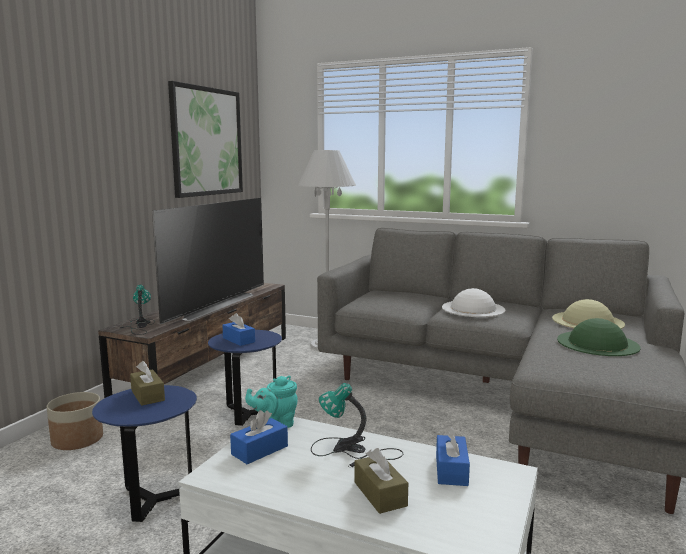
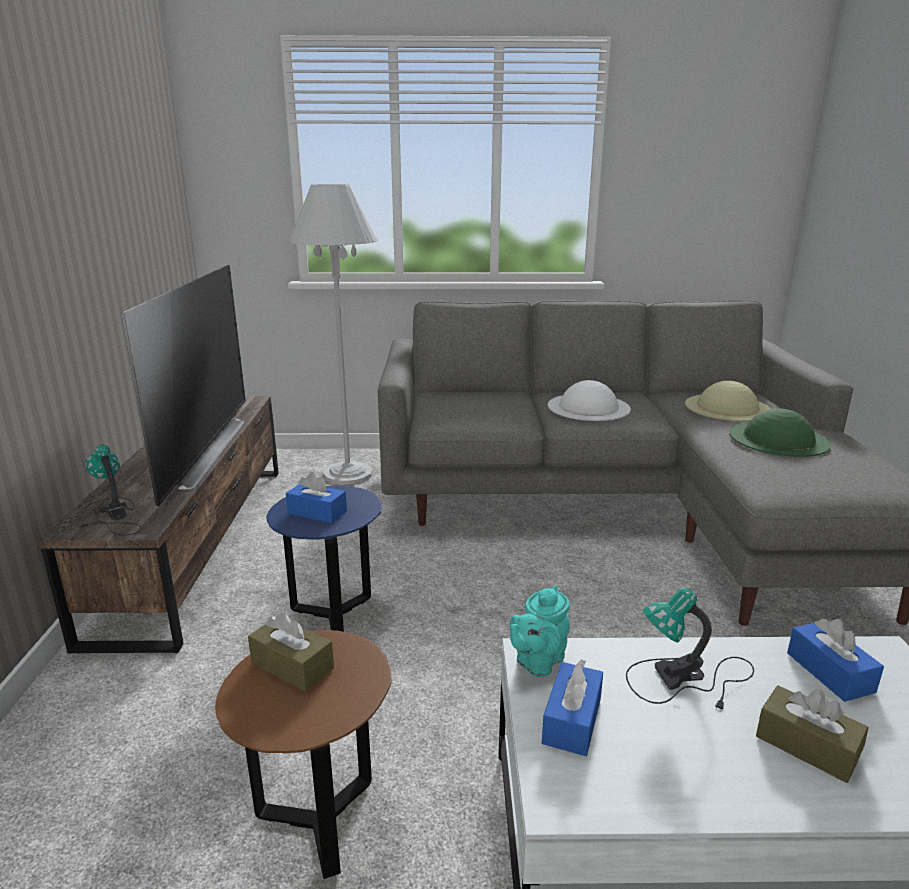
camera: 25 degrees left, 10 degrees up
(78, 440) = (80, 746): planter -> none
(153, 500) = (320, 822): blue side table -> brown side table
(206, 141) = (124, 170): picture -> none

